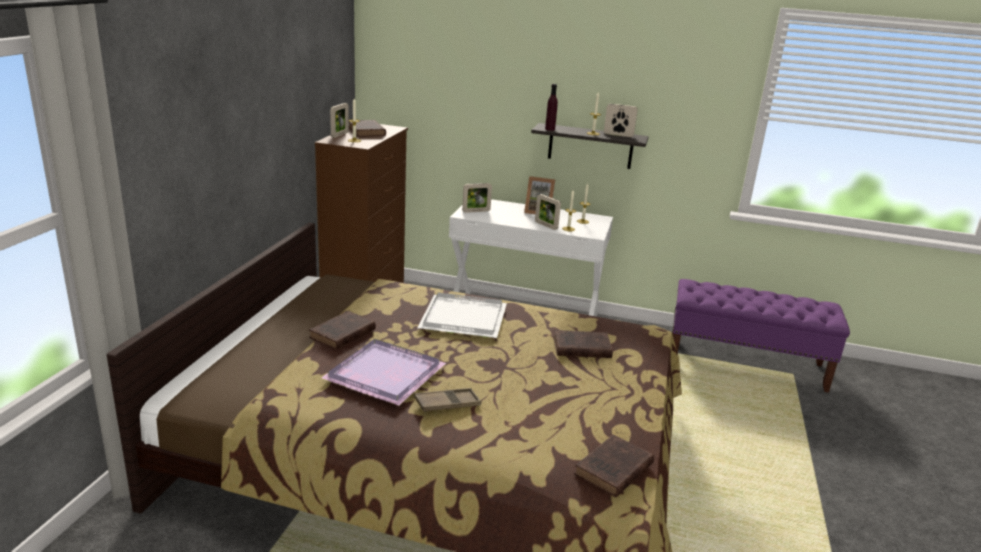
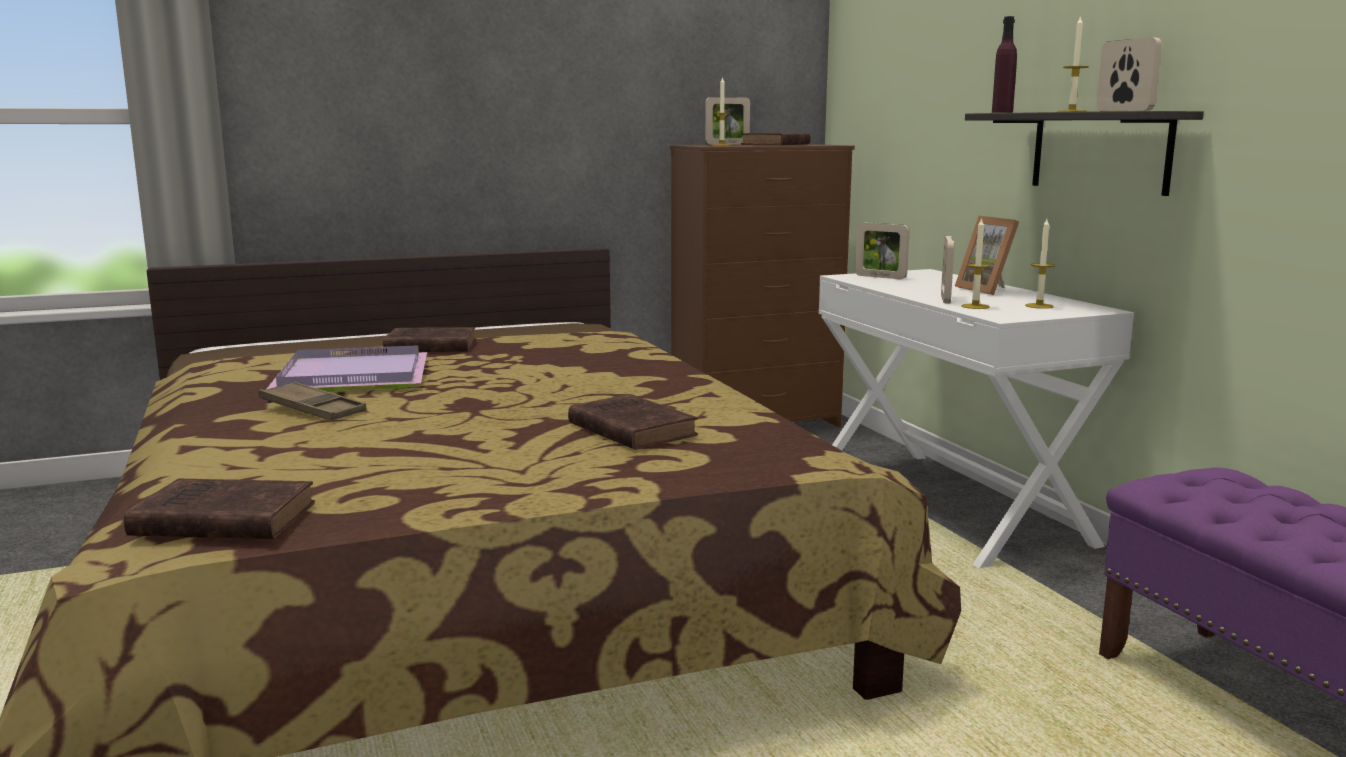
camera: 55 degrees right, 10 degrees down
(462, 317) = (588, 368): white tray -> none

